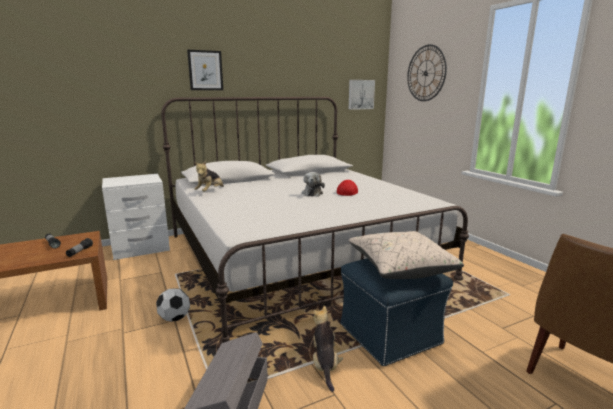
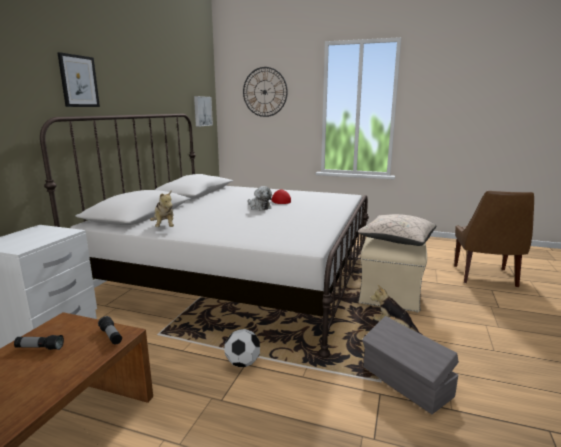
camera: 45 degrees left, 0 degrees up
(391, 334) = (390, 295): blue ottoman -> beige ottoman

